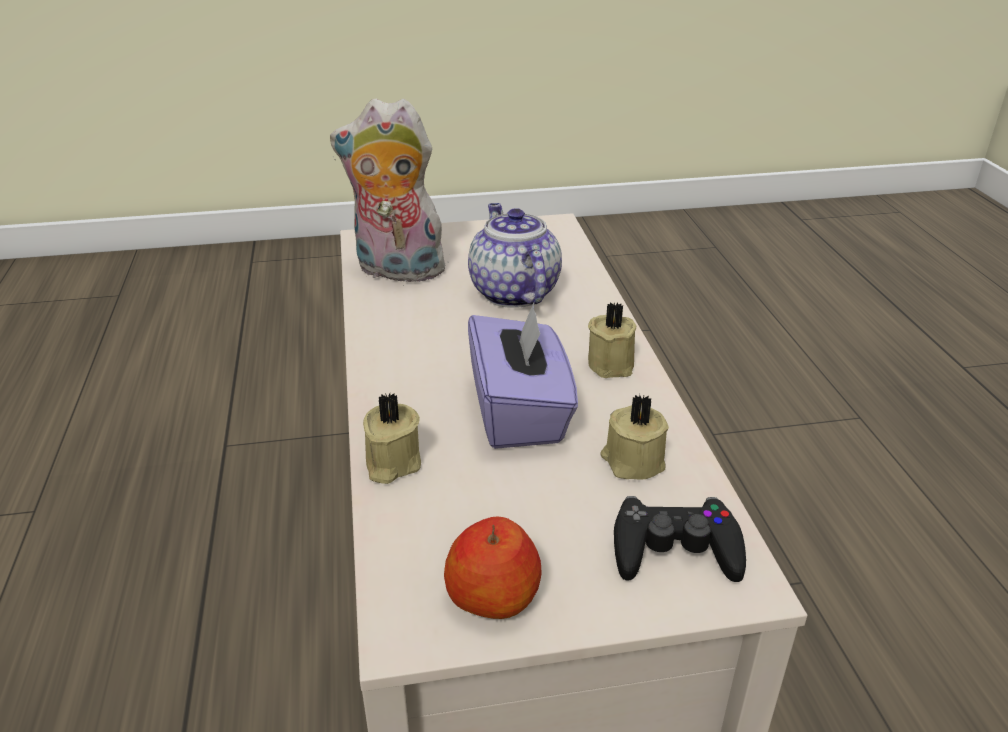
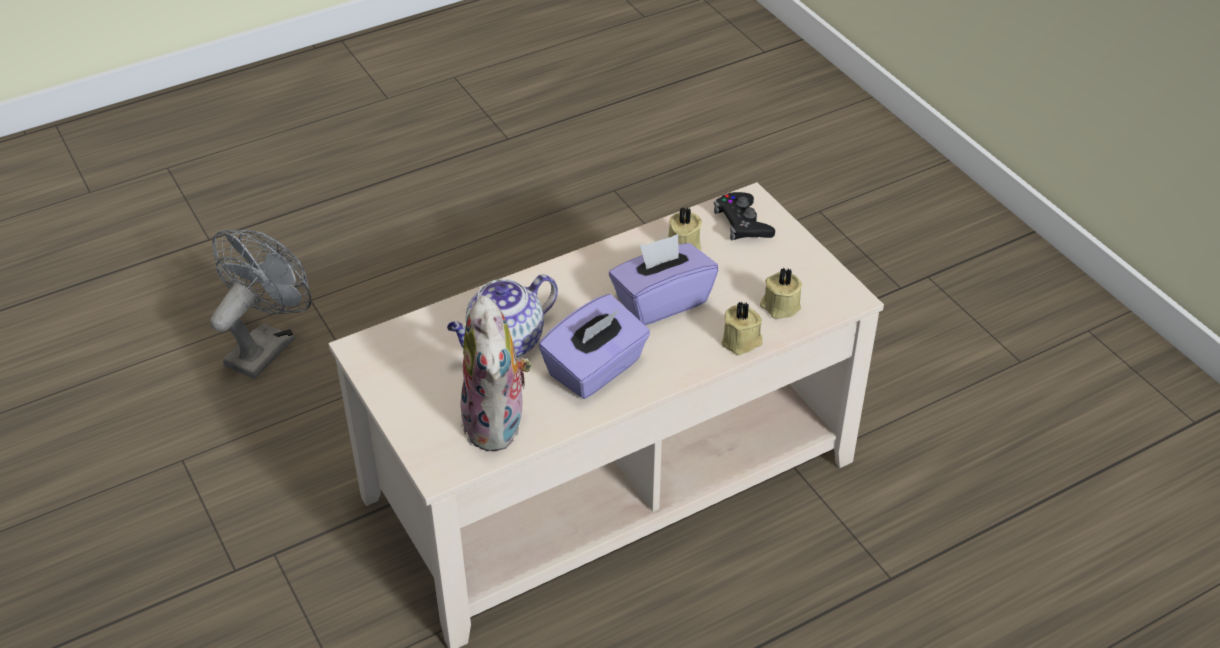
camera: 110 degrees left, 10 degrees up
(429, 338) = (595, 369): none -> purple tissue box
(493, 596) = (811, 275): apple -> none
(612, 363) = (583, 272): beige candle -> beige candle (779, 306)
(788, 383) = (266, 346): none -> grey fan

